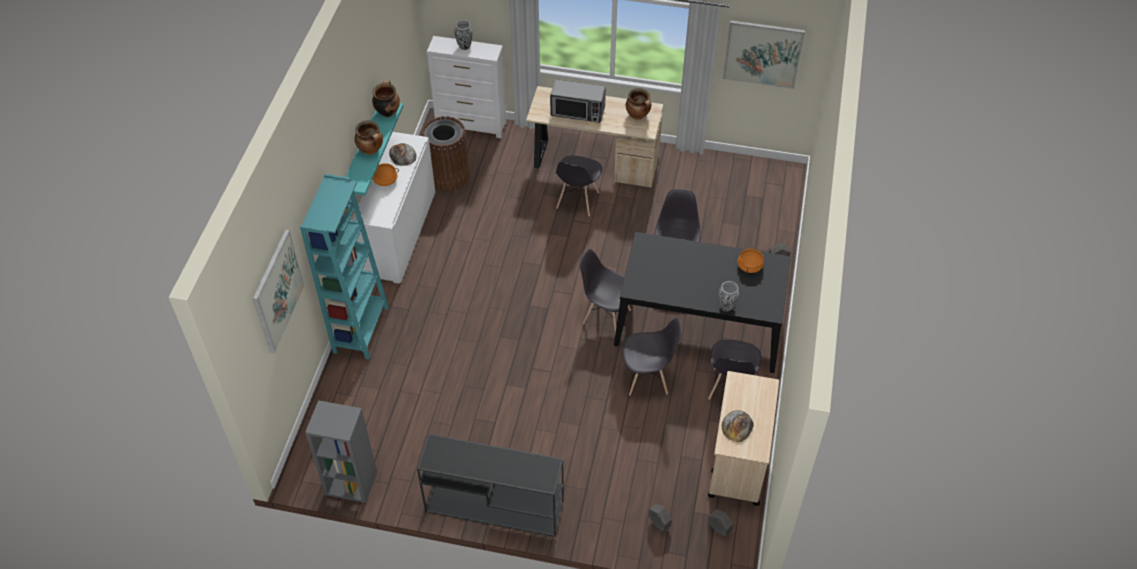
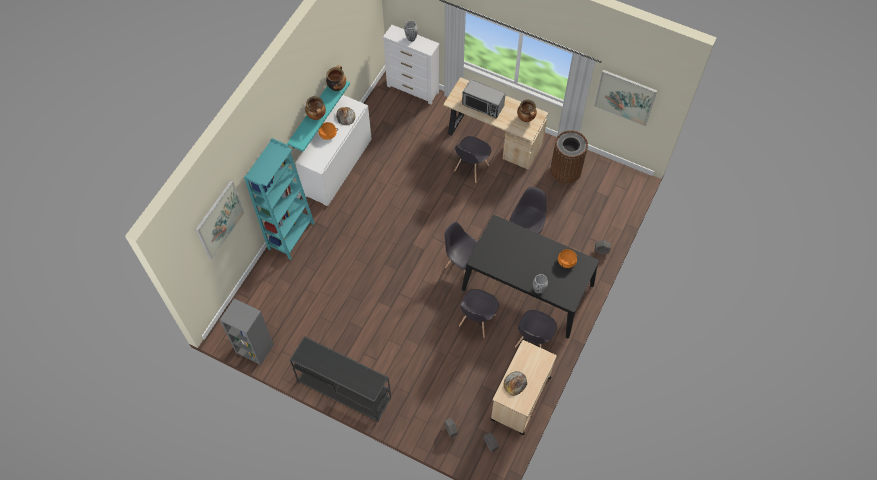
camera: 15 degrees right, 10 degrees up
(448, 176) = (384, 128): brown trash can -> brown trash can (566, 170)
(647, 378) = (477, 321): grey chair -> grey chair turned 105 degrees clockwise

